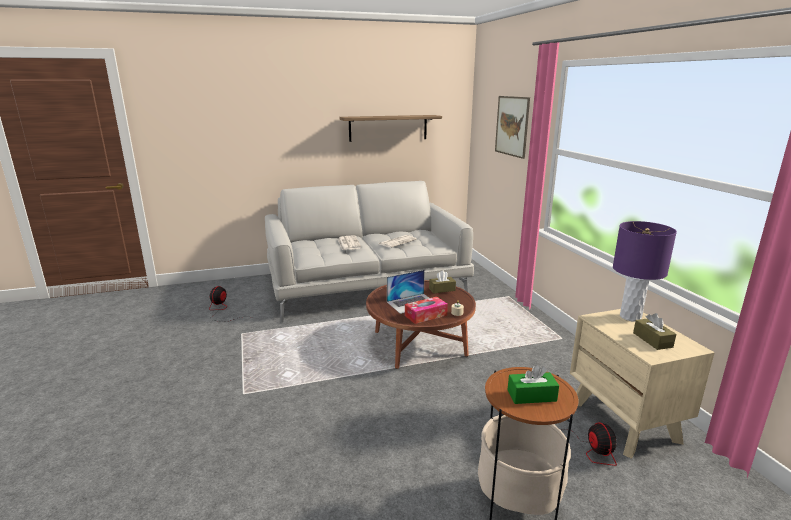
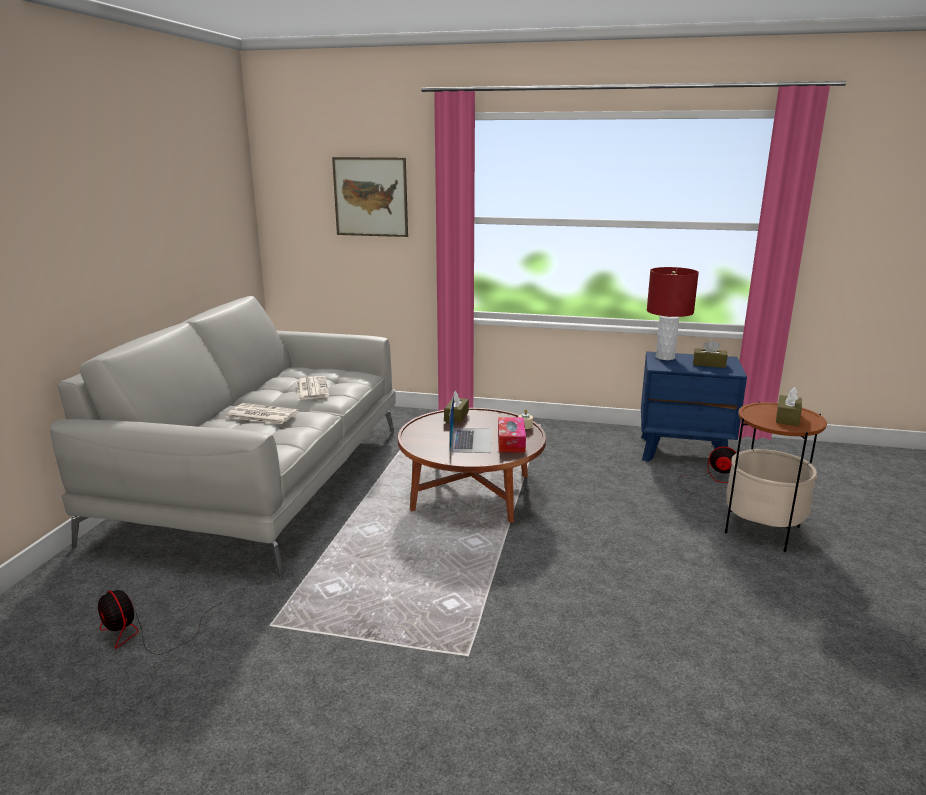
camera: 60 degrees left, 0 degrees up
(388, 128) = (179, 217): shelf -> none
(531, 395) = (787, 418): green tissue box -> brown tissue box
(624, 421) = (683, 451): beige nightstand -> blue nightstand
(630, 317) = (665, 357): purple table lamp -> red table lamp

